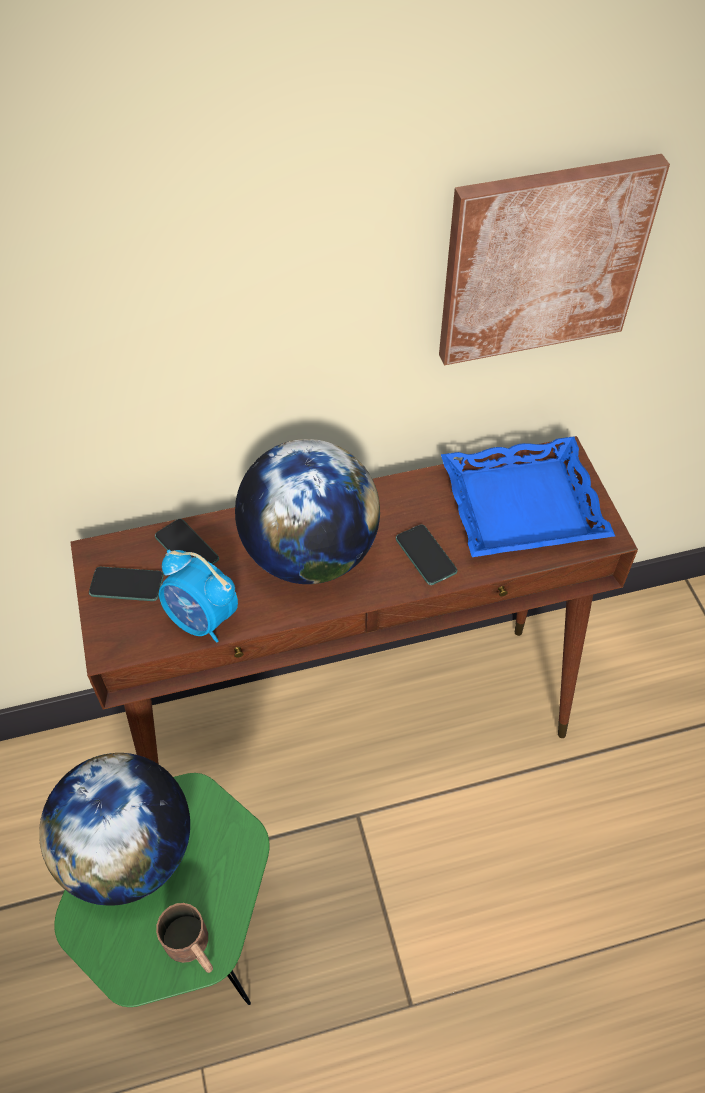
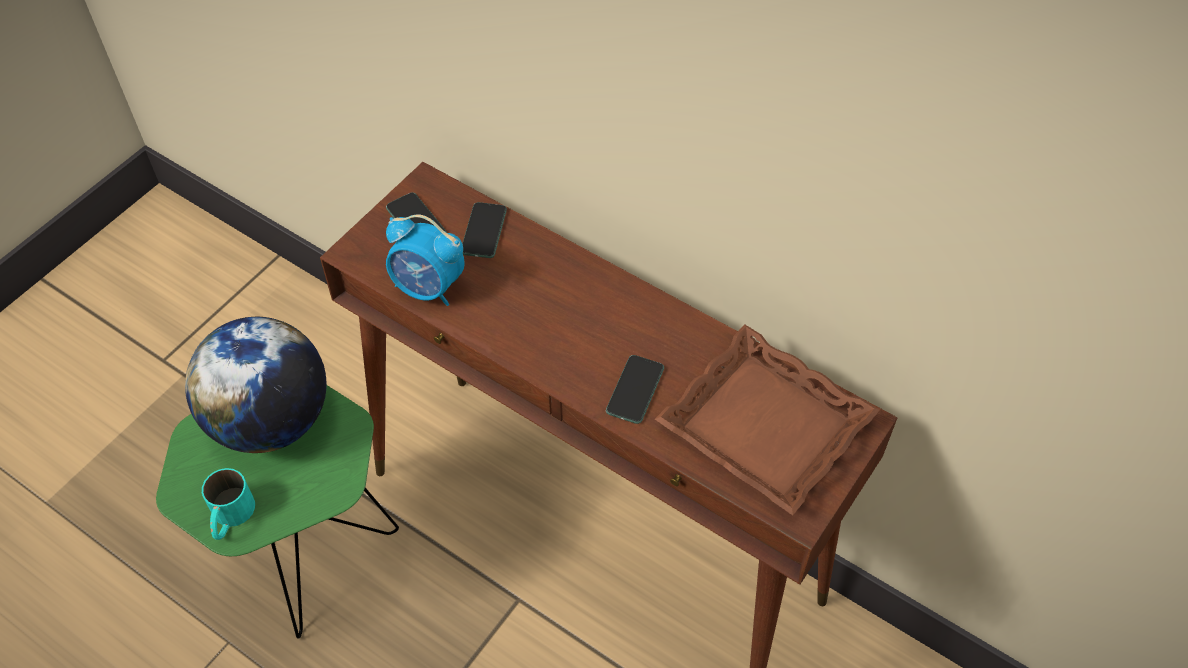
camera: 50 degrees right, 0 degrees up
(192, 948) = (230, 517): brown mug -> turquoise mug
(202, 619) = (428, 288): alarm clock -> alarm clock turned 60 degrees counterclockwise
(310, 554) = (556, 311): globe -> none
(522, 507) = (763, 427): blue tray -> brown tray
(542, 260) = (890, 193): picture -> none

